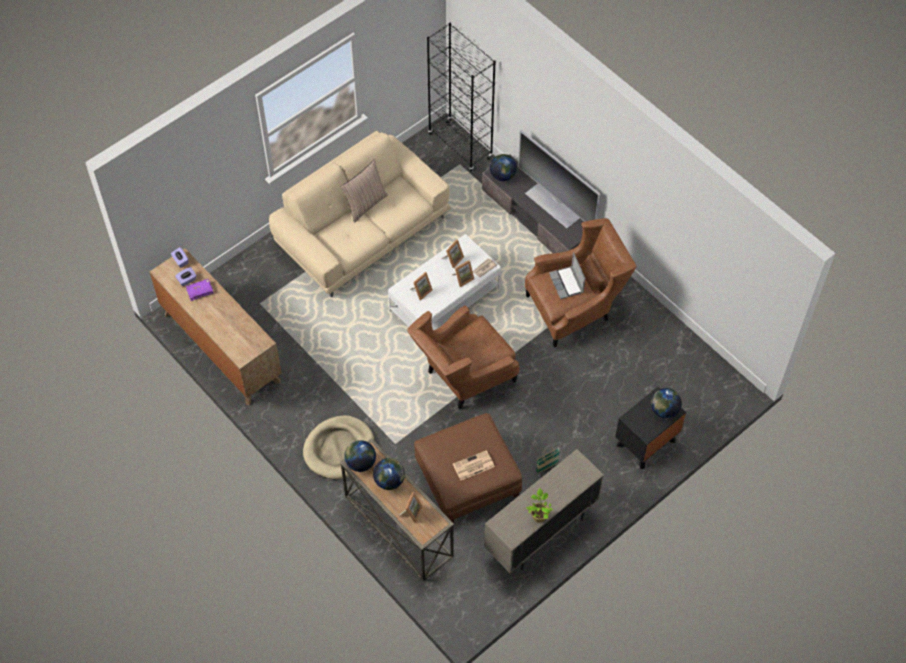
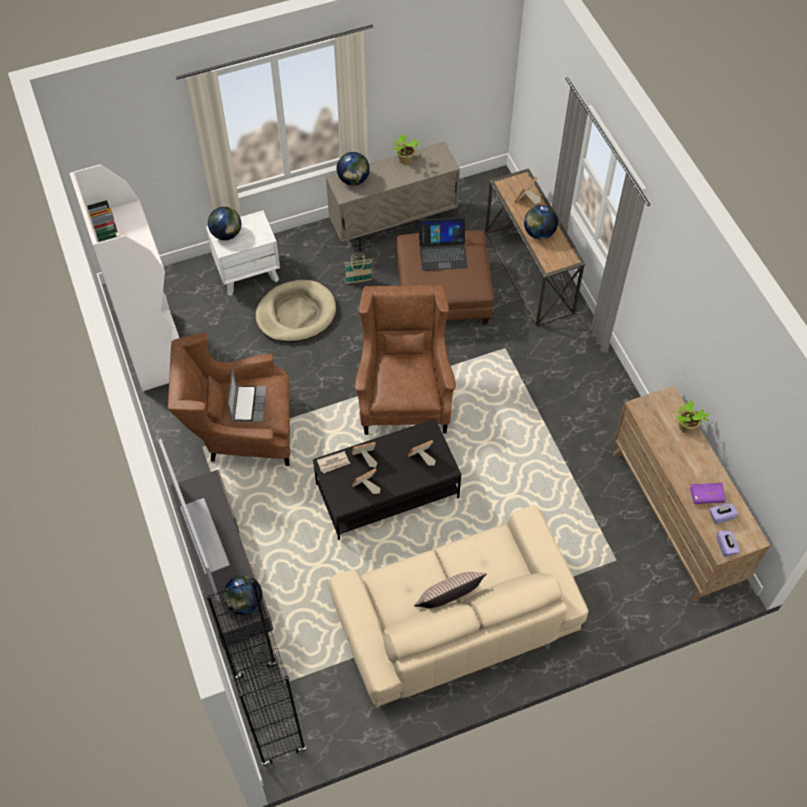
camera: 160 degrees left, 0 degrees up
(224, 337) = (686, 428): none -> potted plant
(339, 449) = (567, 360): beige dog bed -> beige dog bed (296, 314)
(360, 463) = (563, 257): globe -> globe (353, 180)
(444, 300) = (387, 491): white coffee table -> black coffee table
(463, 378) = (404, 393): brown armchair -> brown armchair turned 75 degrees counterclockwise
(473, 466) = (443, 252): newspaper -> laptop
(646, 443) = (248, 273): black nightstand -> white nightstand
(680, 351) = (155, 349): none -> white bookcase

